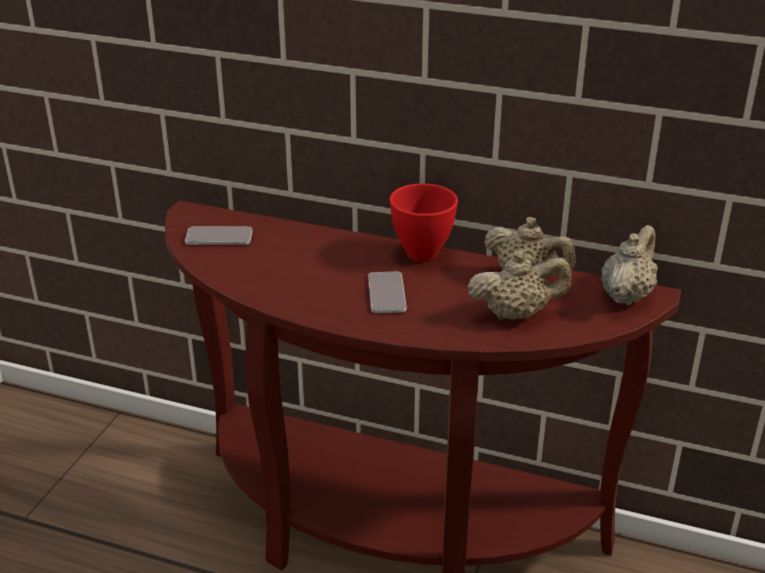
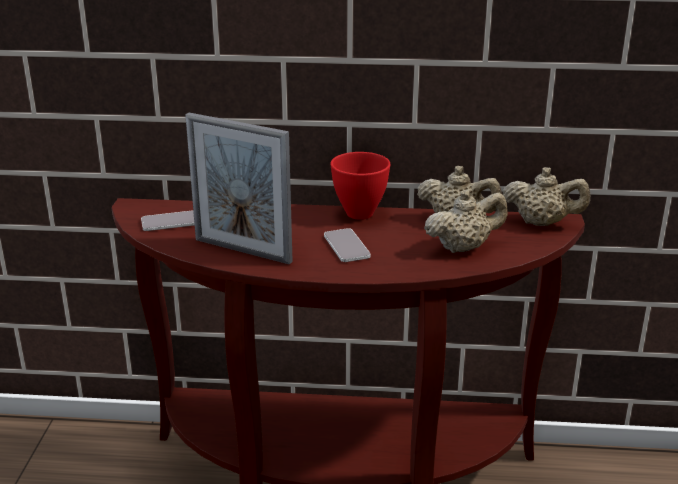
camera: 15 degrees left, 5 degrees down
(274, 283) = (242, 250): none -> picture frame
(626, 295) = (542, 223): beige teapot -> beige teapot turned 90 degrees clockwise

